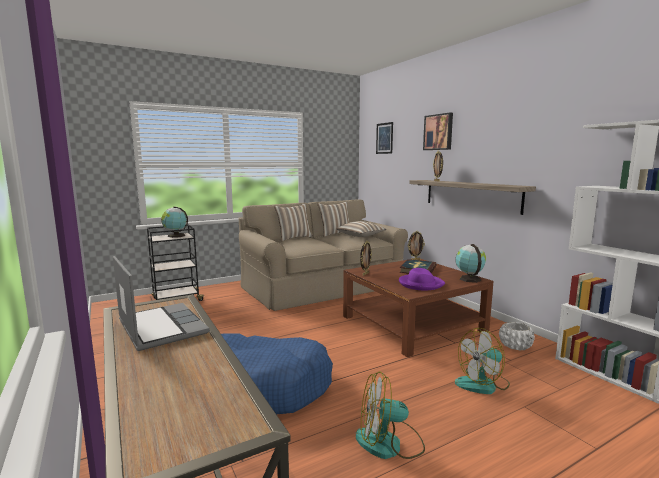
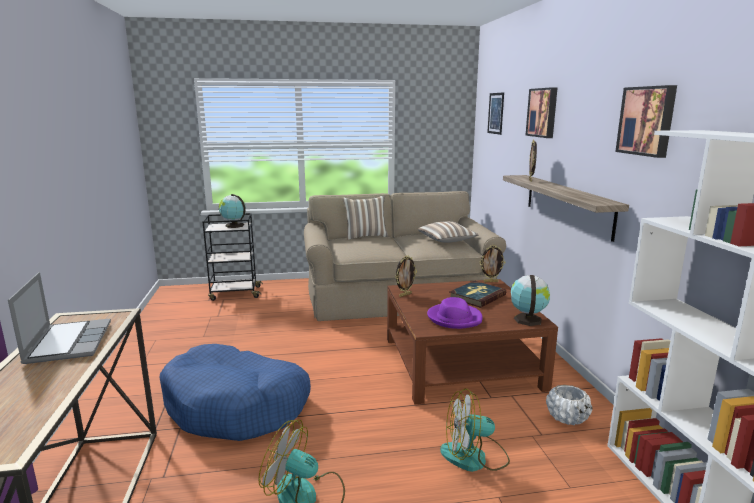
camera: 20 degrees right, 5 degrees up
(335, 234) = (421, 234): pillow -> none
(548, 126) = (647, 121): none -> picture

